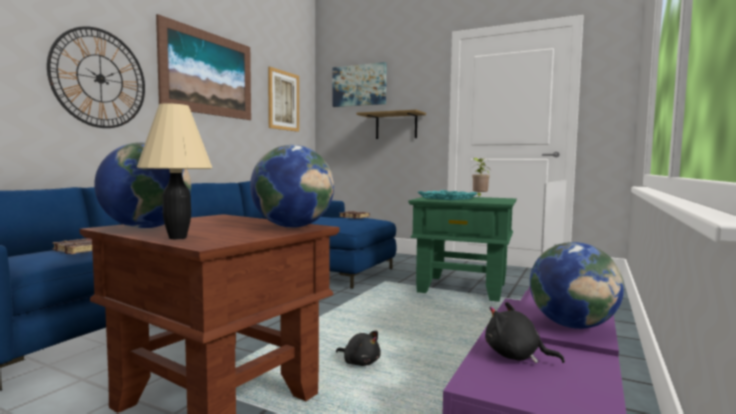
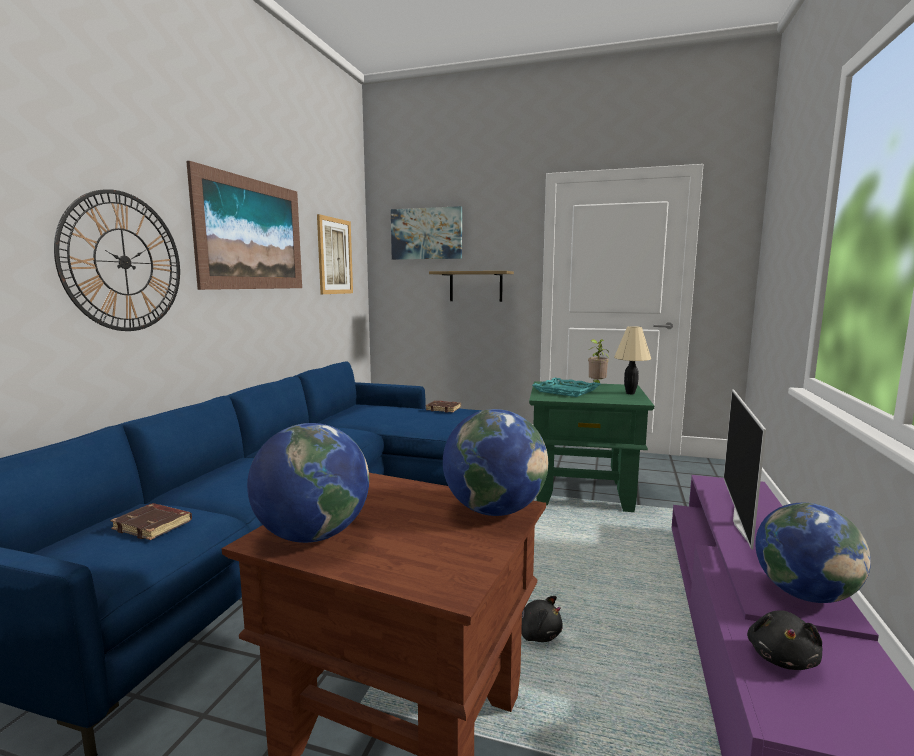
camera: 10 degrees left, 5 degrees up
(177, 238) = (393, 570): beige table lamp -> beige table lamp (630, 393)
(516, 356) = (782, 658): black plush toy -> black plush toy turned 90 degrees counterclockwise

